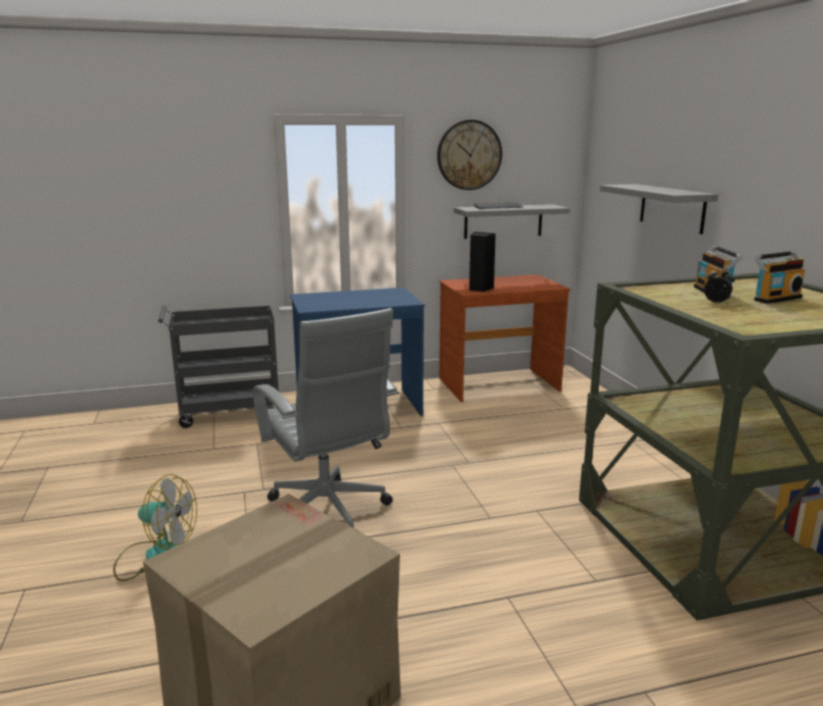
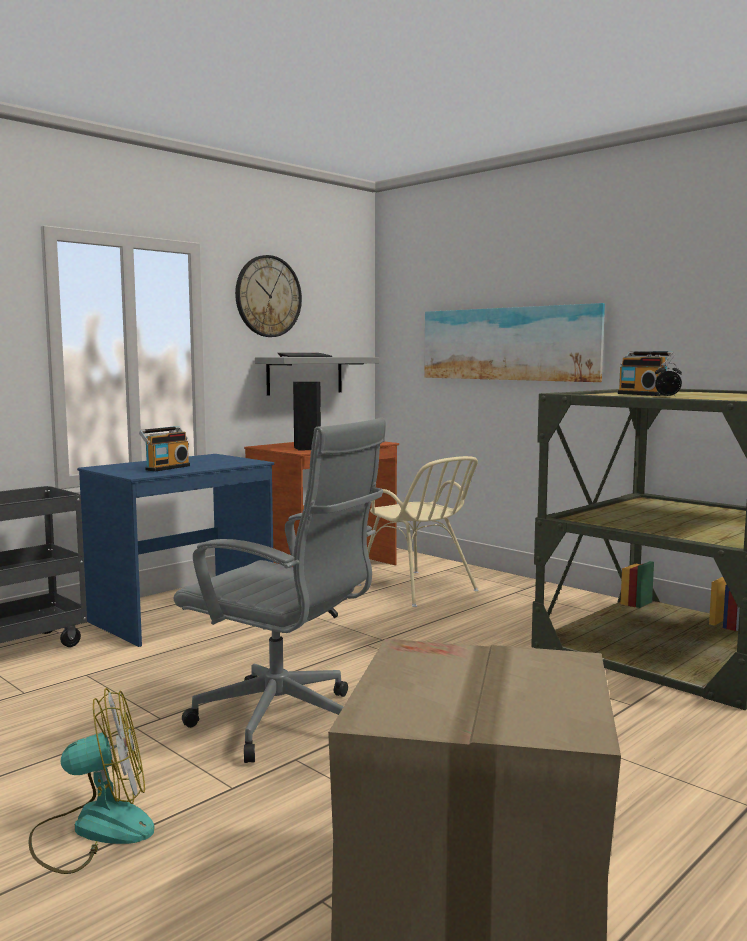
camera: 30 degrees left, 10 degrees down
(552, 420) = (419, 589): none -> beige chair
(672, 208) = (508, 344): grey shelf -> picture
(775, 298) = (697, 394): radio -> radio (166, 468)

